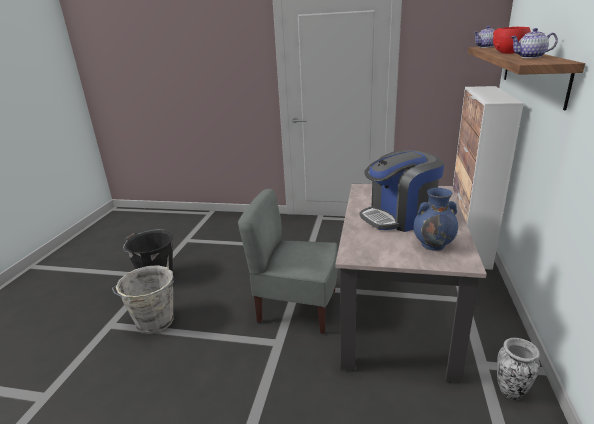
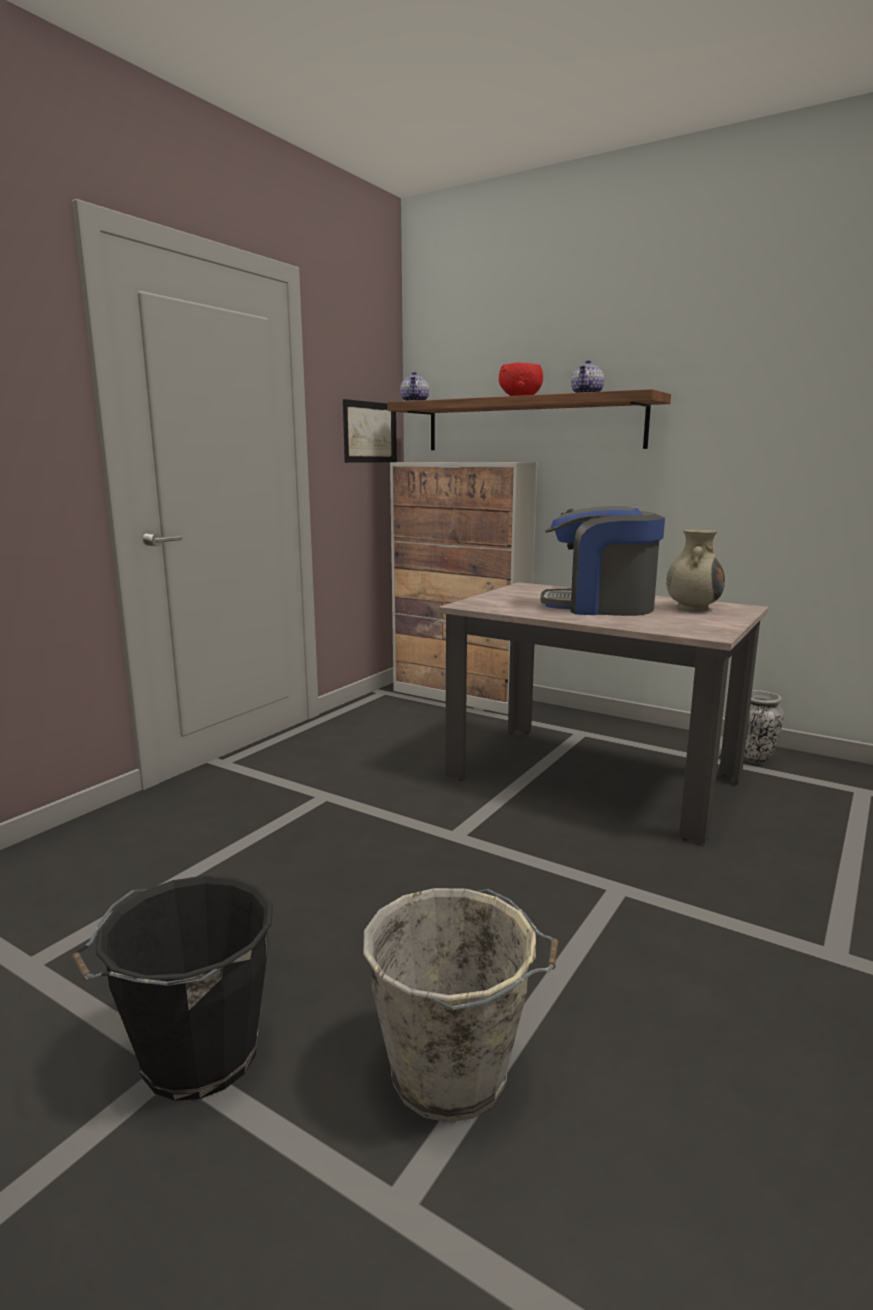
camera: 70 degrees left, 10 degrees down
(297, 307) = (523, 849): grey chair -> none
(399, 217) = (600, 607): coffee machine -> coffee machine turned 105 degrees clockwise
(433, 244) = (692, 608): blue vase -> beige vase
(460, 66) = (370, 432): none -> picture

